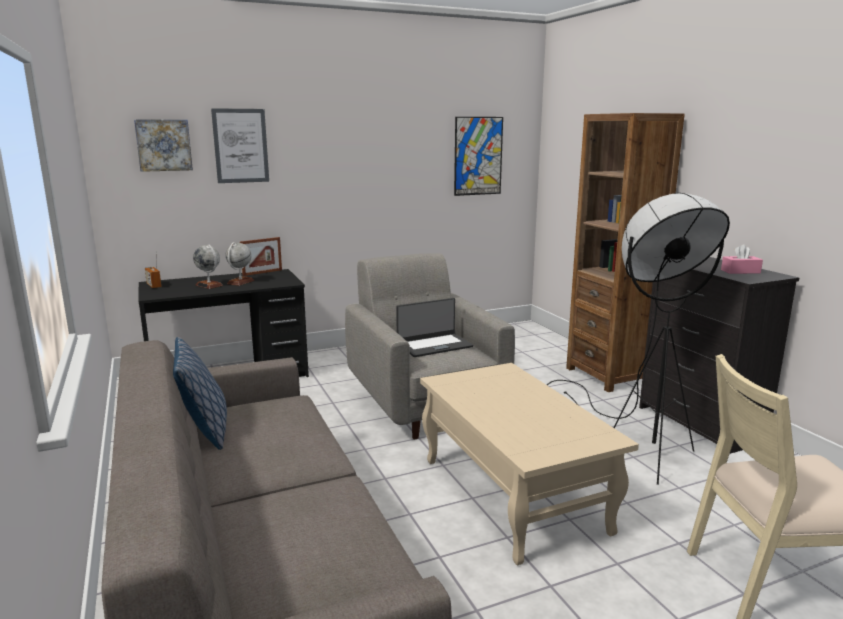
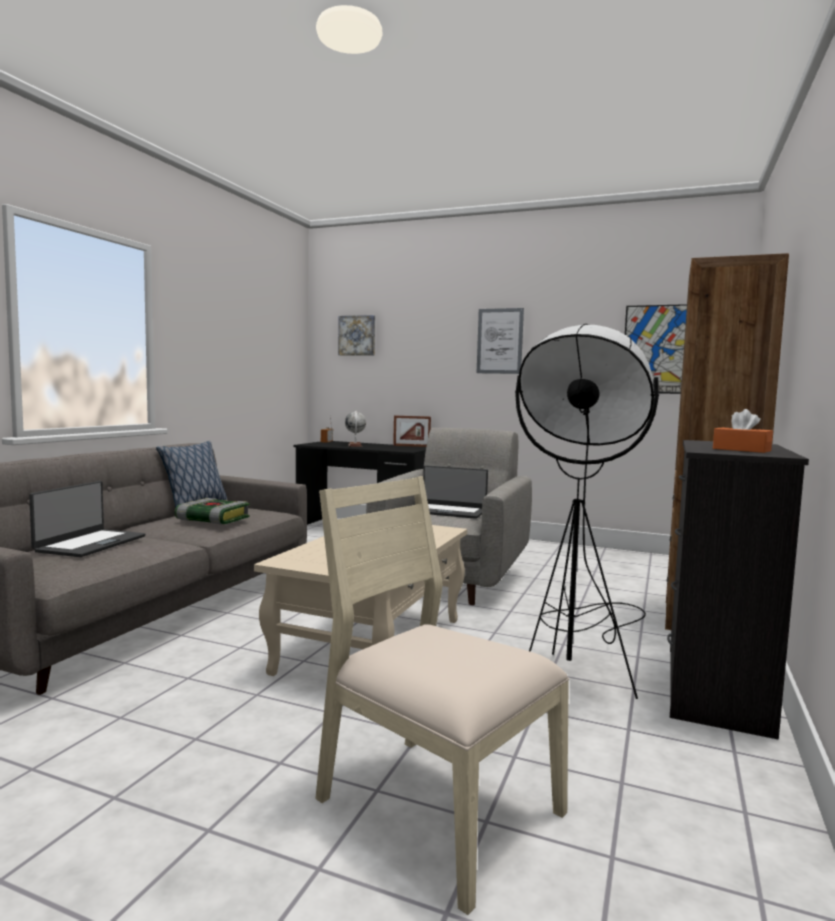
camera: 45 degrees right, 10 degrees down
(240, 146) = (411, 336): picture -> picture (499, 341)
(240, 282) = (378, 447): globe -> none
(286, 438) = (212, 520): none -> book
(289, 532) = (90, 544): none -> laptop
(740, 271) = (741, 450): pink tissue box -> orange tissue box

